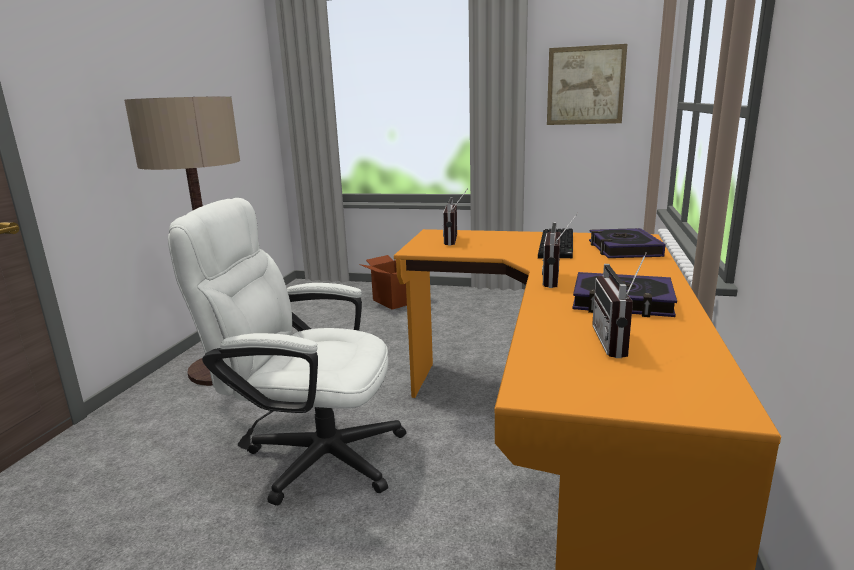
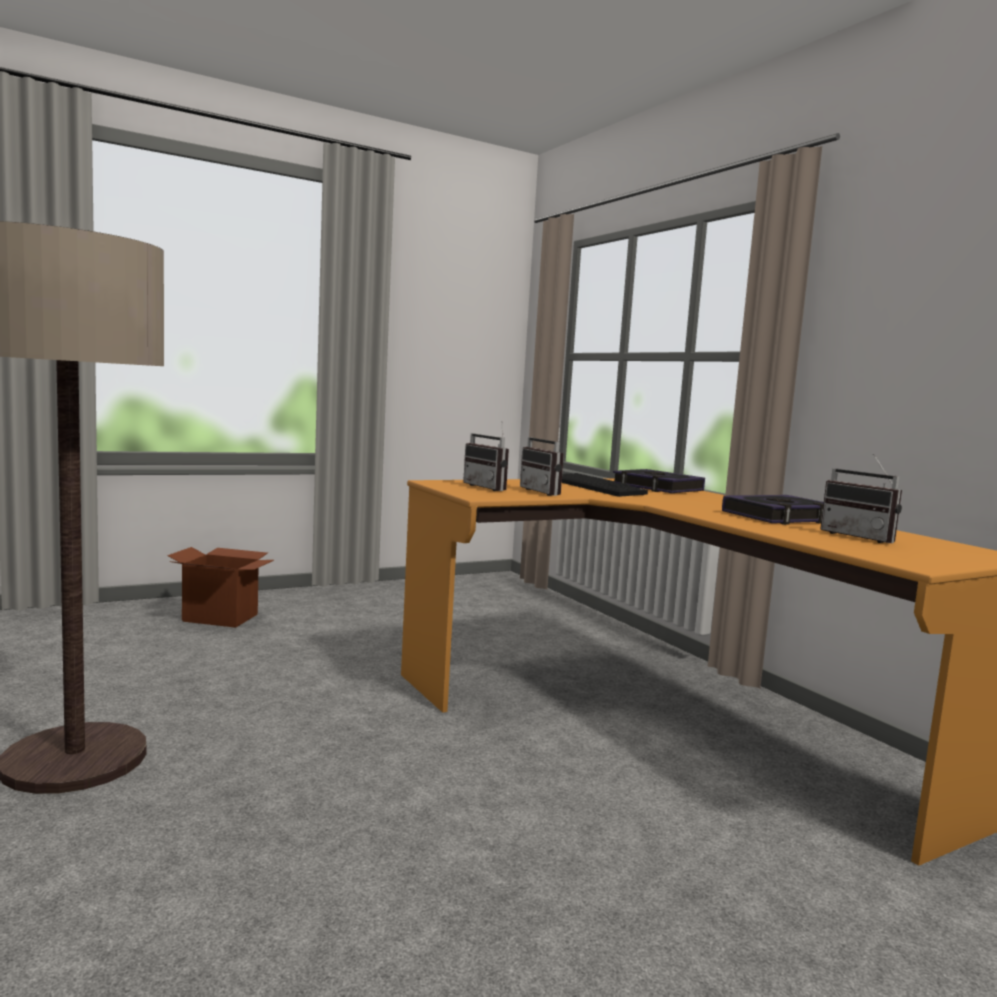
camera: 45 degrees left, 10 degrees down
(311, 455) = (433, 806): white office chair -> none
(558, 280) = (692, 509): radio -> radio (546, 492)
(585, 85) = (447, 325): picture -> none

